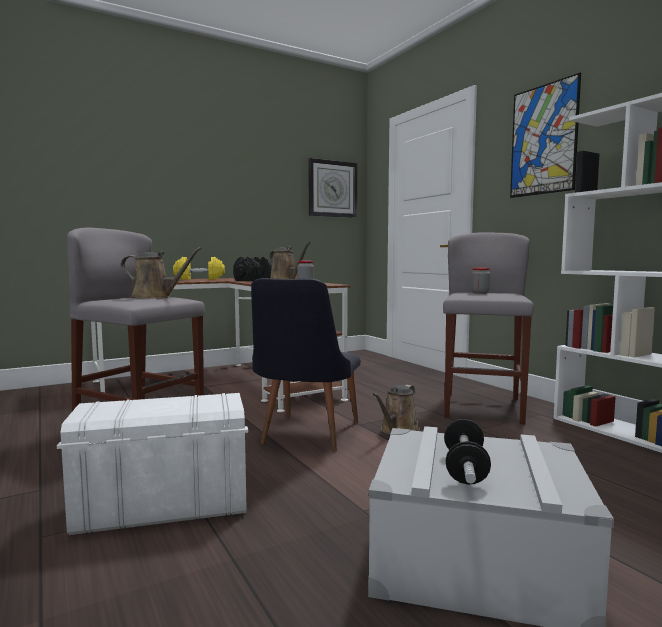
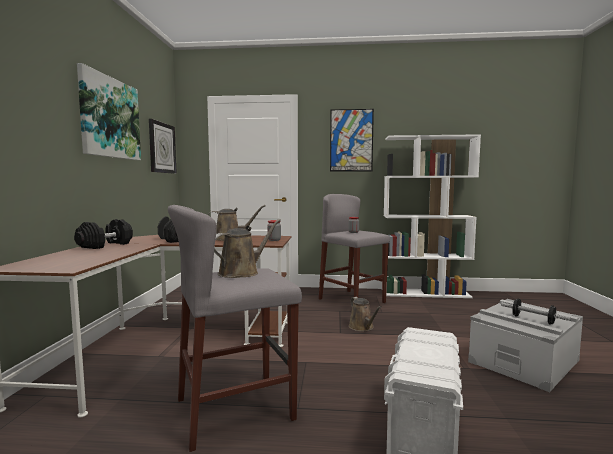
camera: 55 degrees left, 0 degrees up
(199, 279) = (105, 245): yellow dumbbell -> black dumbbell
(243, 163) = (110, 118): none -> picture
(305, 436) = (342, 352): black chair -> none

